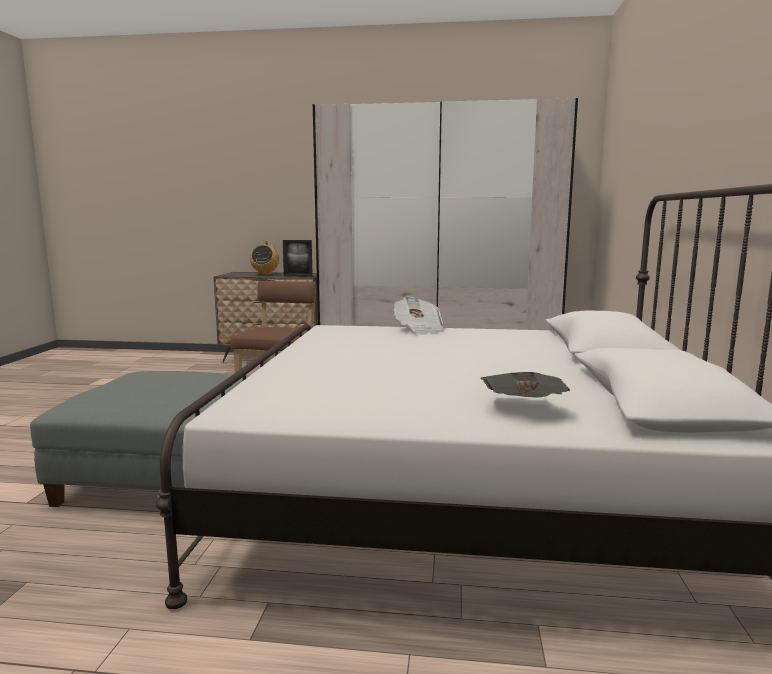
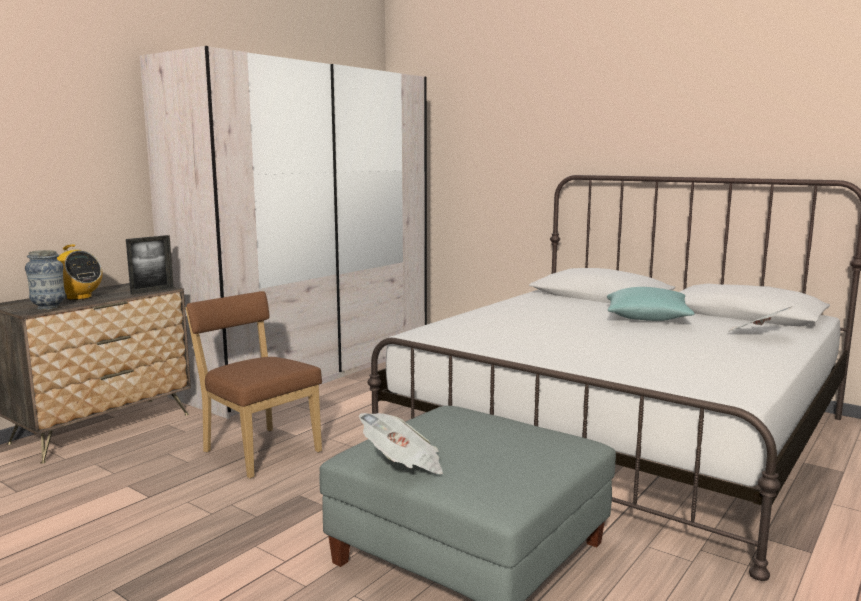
camera: 60 degrees left, 0 degrees up
(235, 275) = (49, 308): none -> vase
(418, 329) = (480, 315): newspaper -> newspaper (403, 464)
(521, 366) = (647, 318): none -> turquoise pillow

